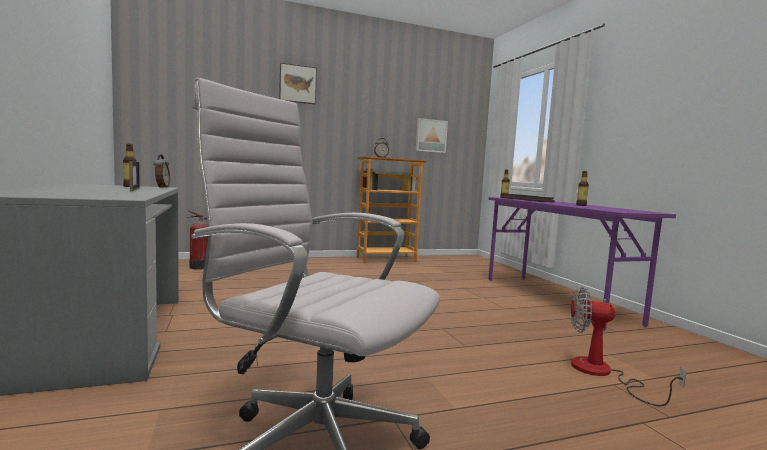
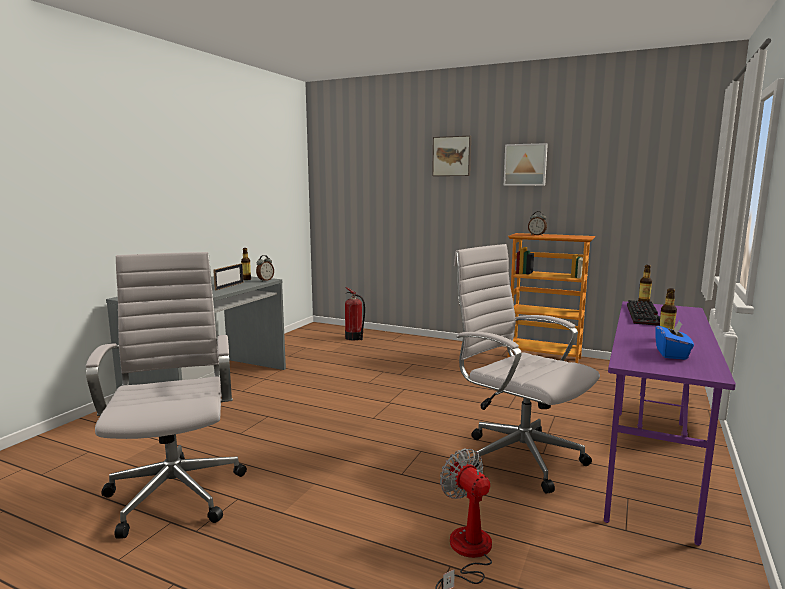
camera: 45 degrees right, 5 degrees up
(430, 136) = (624, 201): picture -> picture (525, 165)
(497, 314) = (517, 456): none -> white office chair
(611, 208) = (672, 354): none -> blue tissue box

